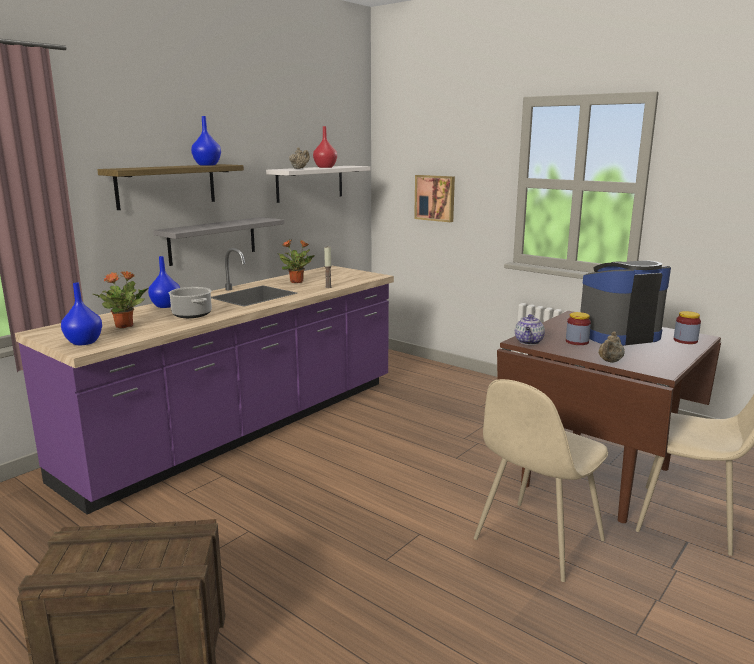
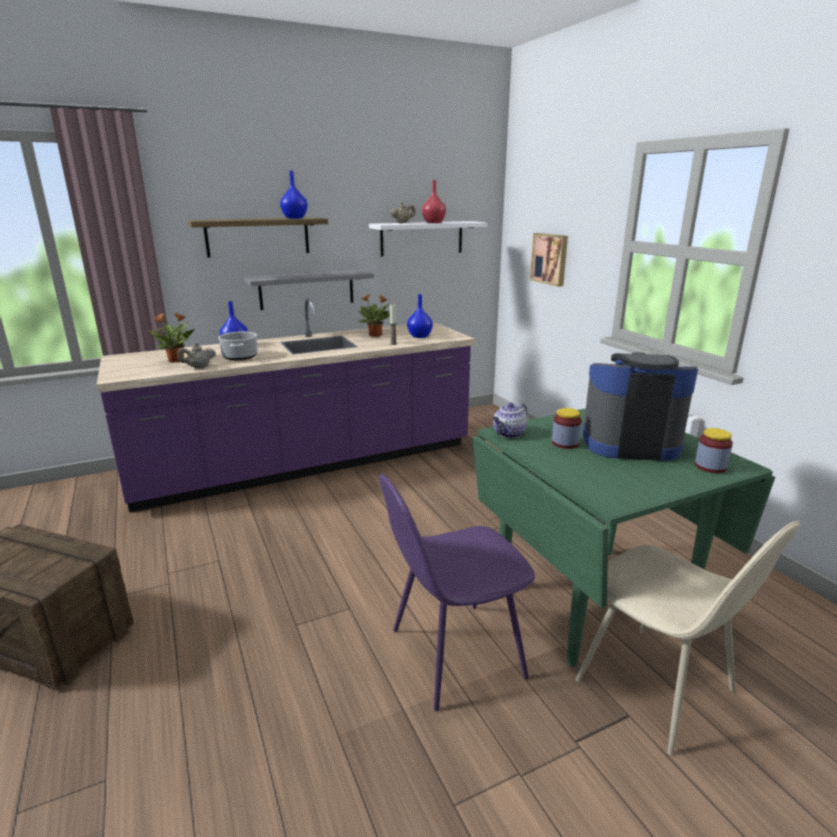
camera: 25 degrees right, 5 degrees up
(84, 342) = (127, 371): blue vase -> blue vase (420, 336)
(536, 541) = (453, 654): beige chair -> purple chair
(597, 477) = (593, 601): brown dining table -> green dining table
(610, 361) = (566, 476): beige teapot -> beige teapot (199, 367)

